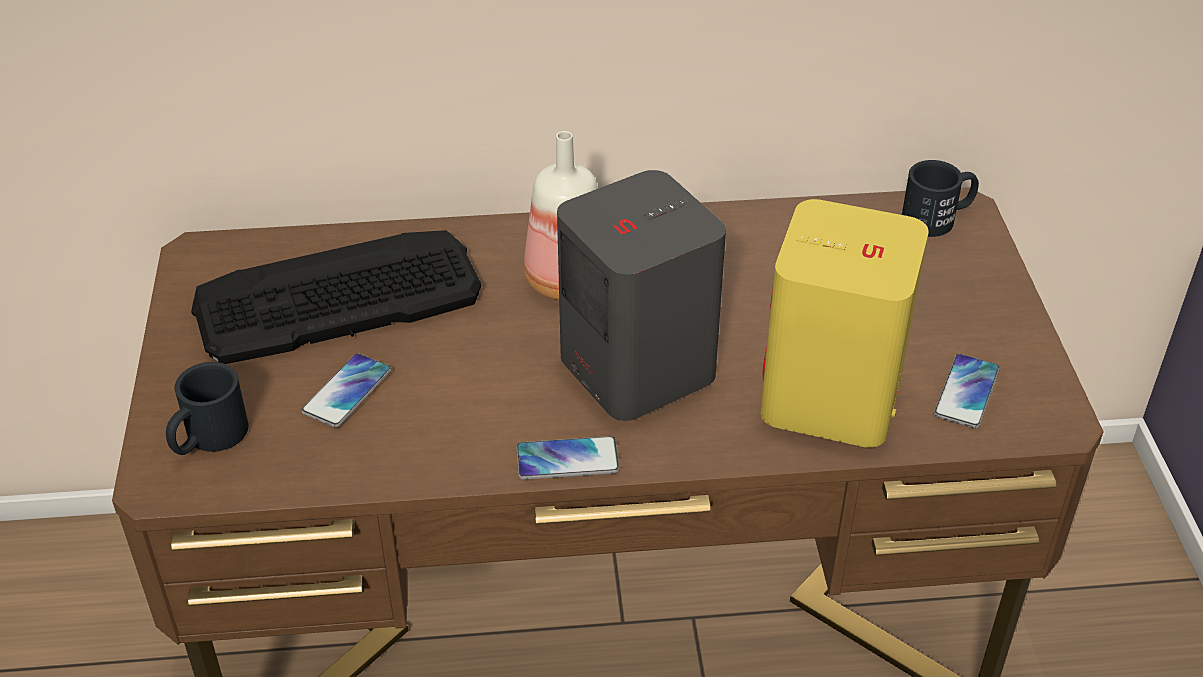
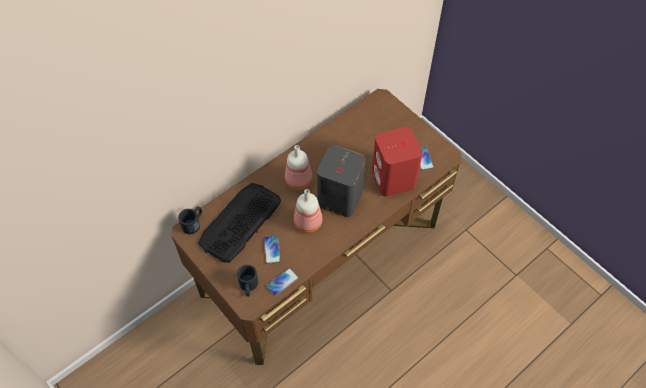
camera: 35 degrees left, 15 degrees up
(501, 378) = (308, 221): none -> bottle
(567, 459) = (345, 235): phone -> phone (282, 282)
(830, 398) = (393, 179): yellow speaker -> red speaker
(938, 218) = (378, 104): black mug -> black mug (193, 223)

